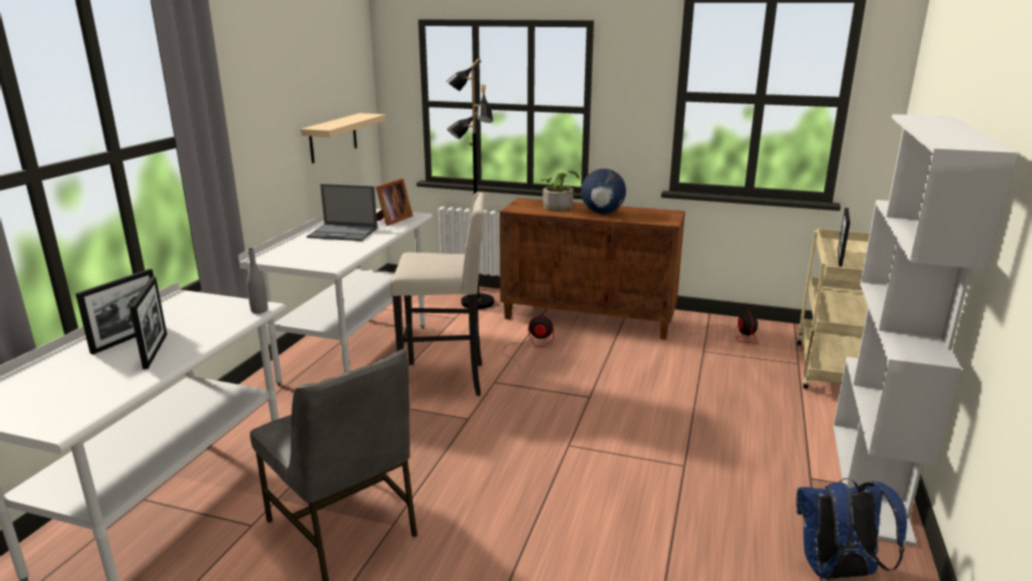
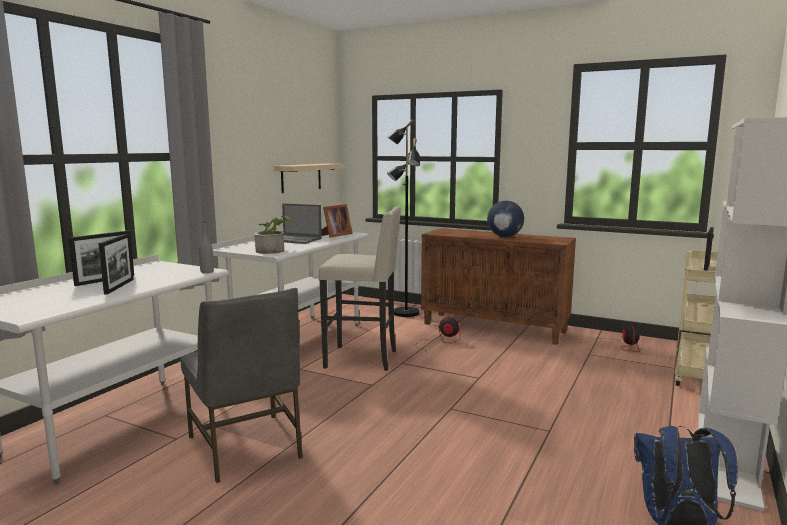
camera: 10 degrees right, 10 degrees down
(559, 206) = (471, 233): potted plant -> potted plant (272, 250)

